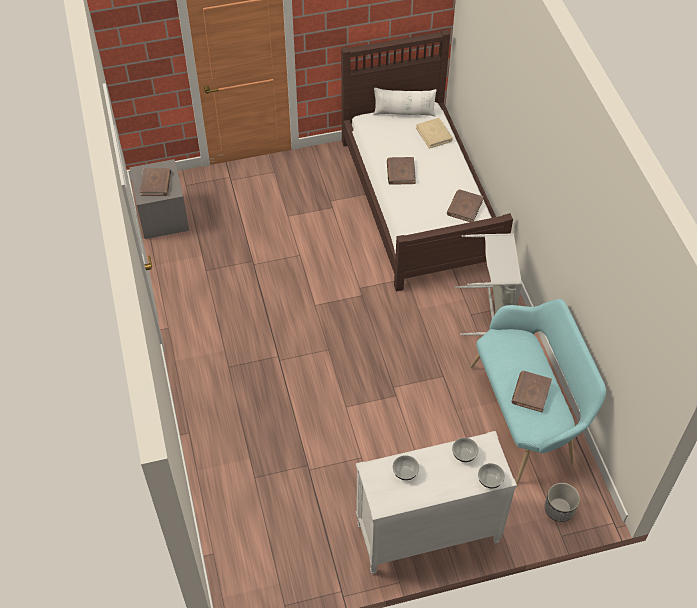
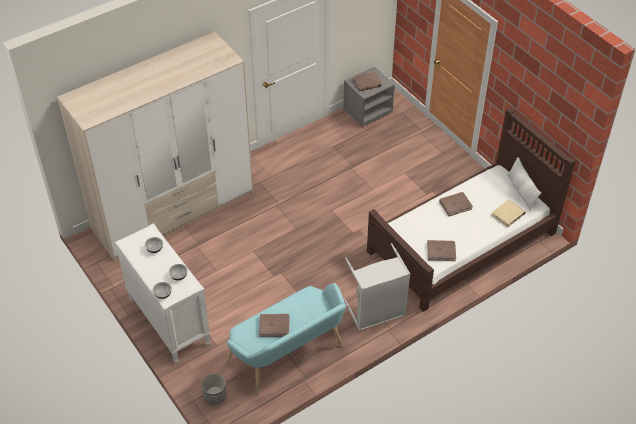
camera: 70 degrees right, 5 degrees down
(232, 481) = (174, 210): none -> wardrobe

